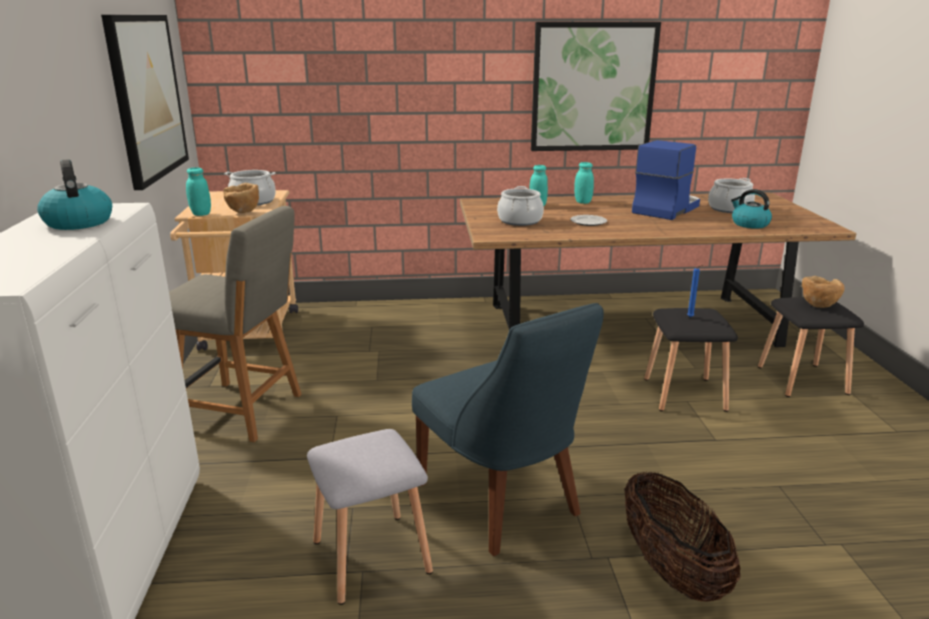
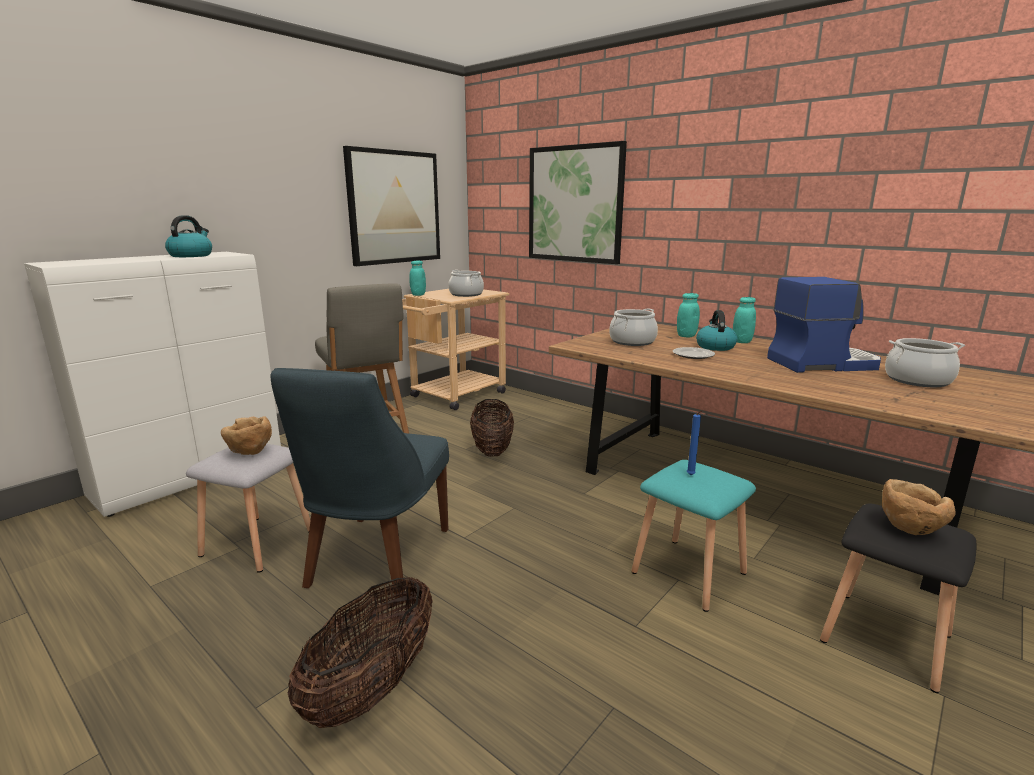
camera: 45 degrees right, 5 degrees down
(243, 212) = (440, 298): brown bowl -> brown bowl (250, 453)
(402, 370) = (492, 450): none -> basket
(593, 87) = (786, 216): picture -> picture (575, 204)
(683, 394) = (686, 572): black stool -> turquoise stool
(749, 224) = (896, 397): kettle -> kettle (715, 347)

